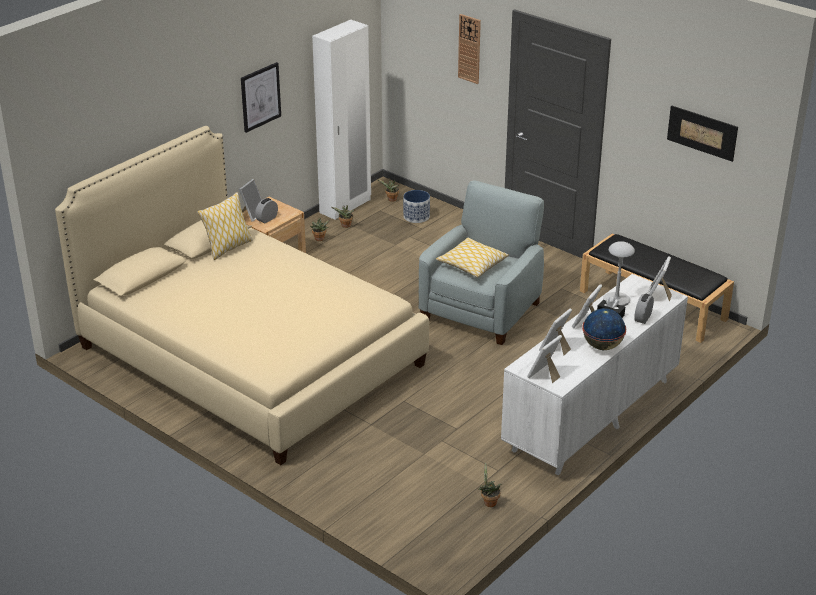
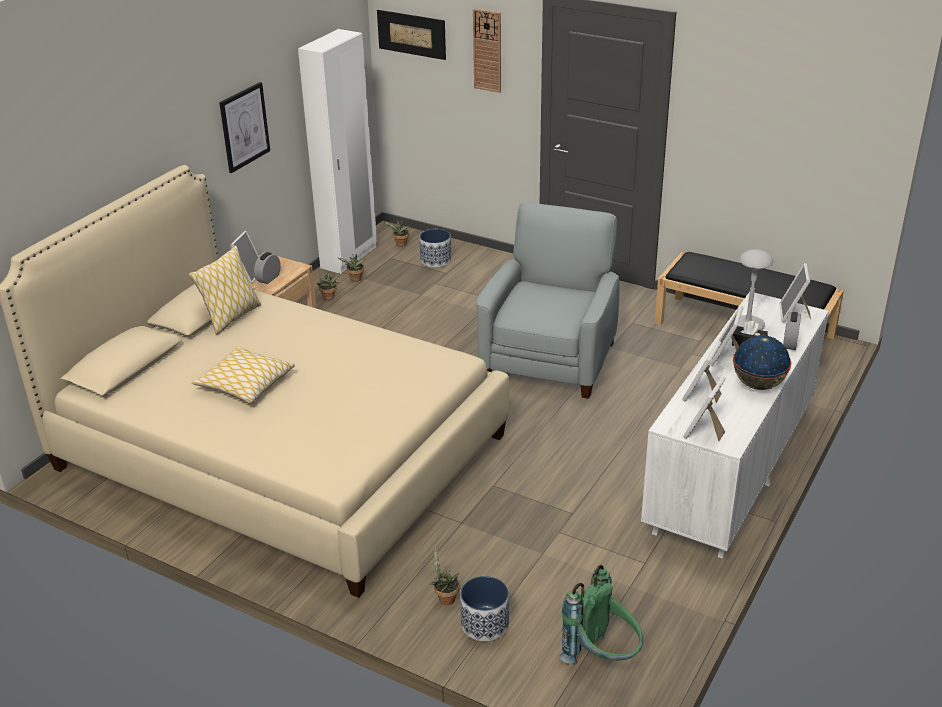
camera: 10 degrees left, 0 degrees up
(365, 495) = (484, 624): none -> planter
(442, 528) = (603, 658): none -> green backpack
(472, 264) = (540, 304): pillow -> pillow (245, 384)
(488, 502) = (649, 610): potted plant -> potted plant (445, 598)
(702, 133) = (801, 113): picture -> picture (411, 34)

